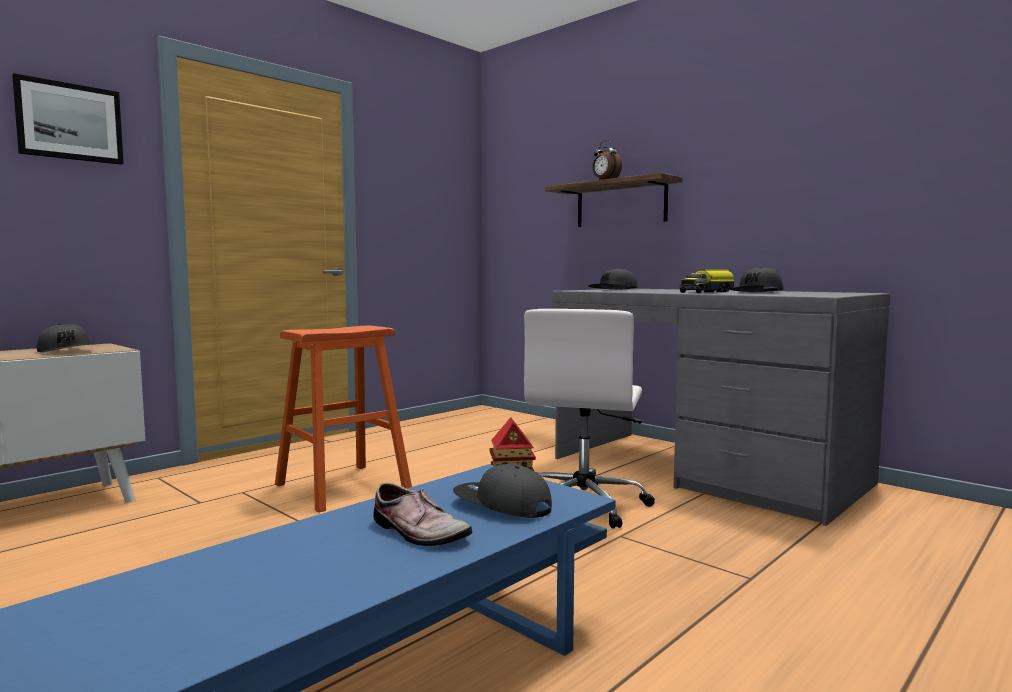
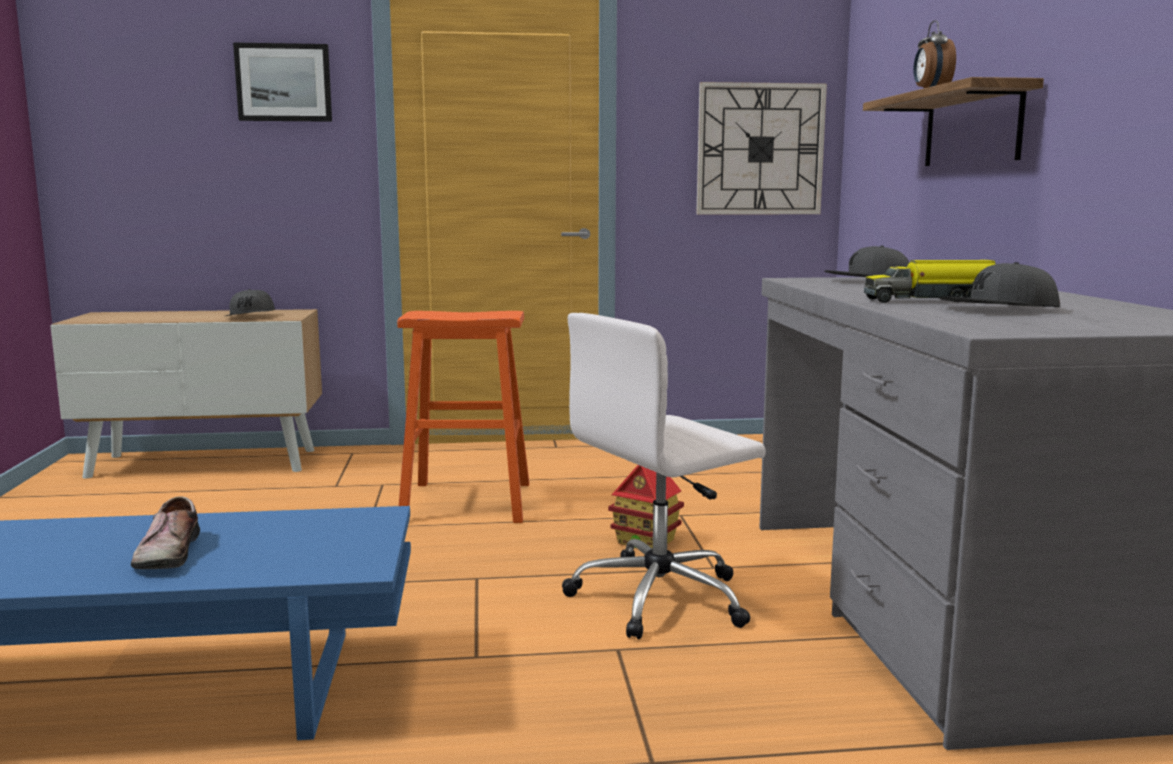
camera: 40 degrees right, 5 degrees up
(440, 215) = (760, 149): none -> wall clock
(502, 505) = (287, 551): grey cap -> none

